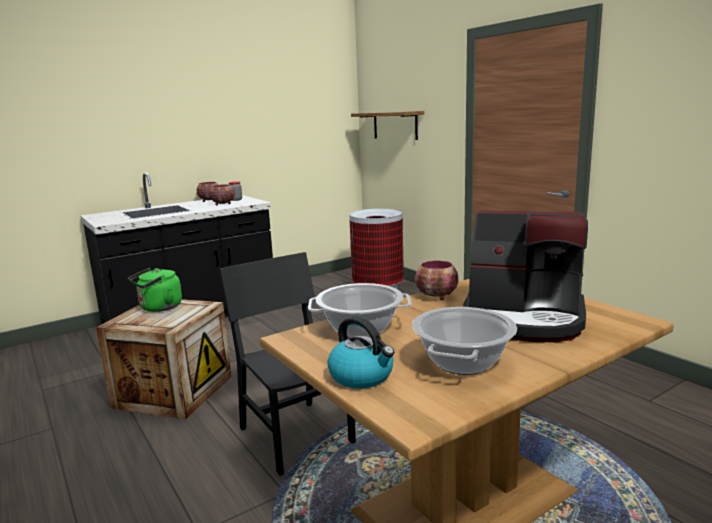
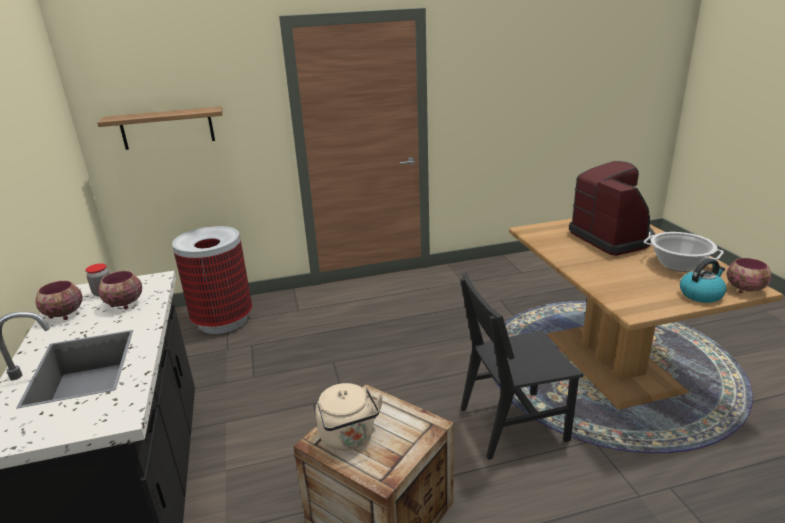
camera: 70 degrees left, 10 degrees up
(158, 308) = (349, 437): green kettle -> beige kettle
(361, 329) = (620, 285): cooking pot -> none
(437, 296) = (559, 252): bowl -> bowl (745, 289)
(524, 319) = (612, 238): coffee machine -> coffee machine turned 60 degrees counterclockwise

